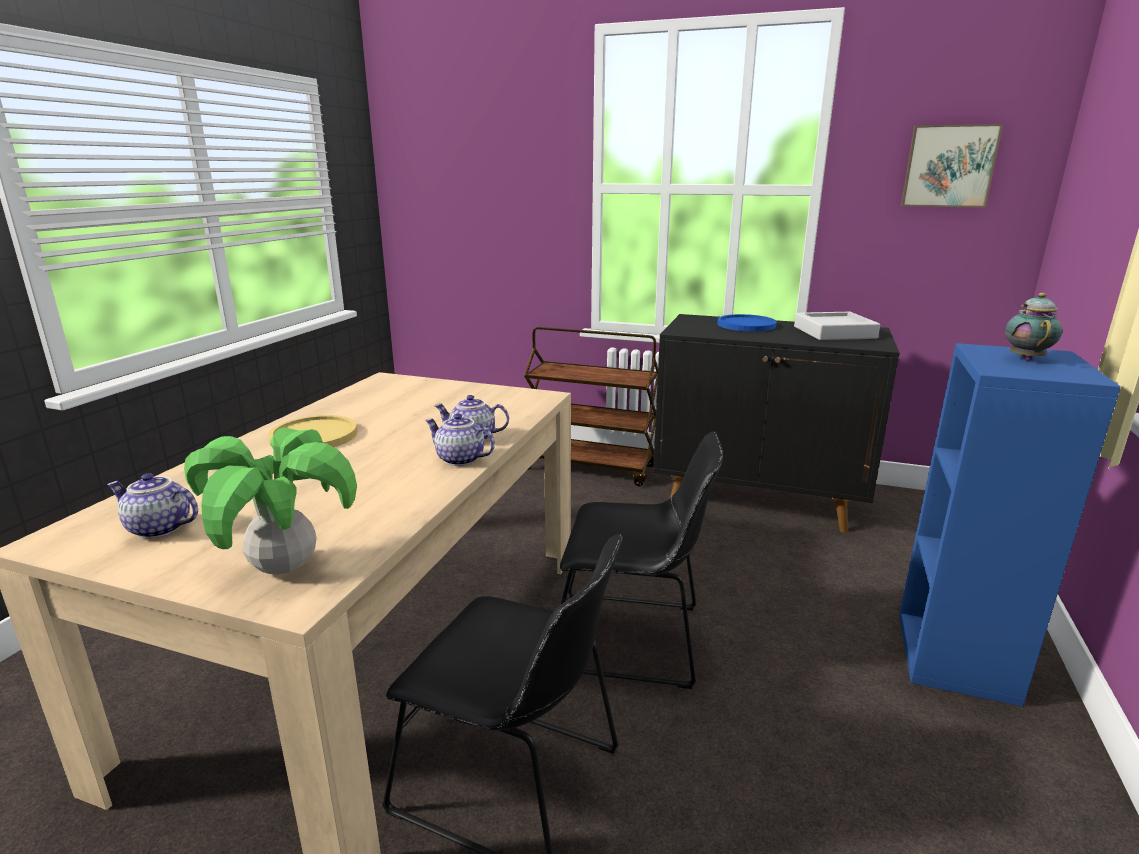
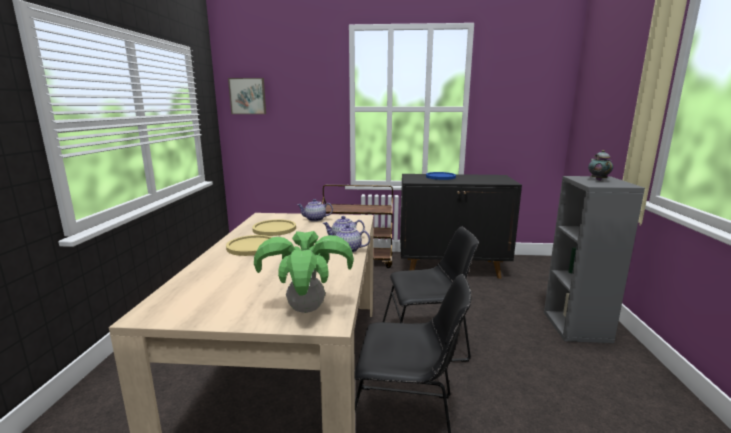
camera: 15 degrees left, 5 degrees down
(158, 529) = (209, 301): teapot -> teapot (315, 219)
(379, 406) = (274, 229): none -> yellow plate
(834, 332) = (484, 178): grey tray -> none
(949, 166) = (525, 97): picture -> picture (248, 96)
(957, 658) = (577, 327): blue bookcase -> grey bookcase

